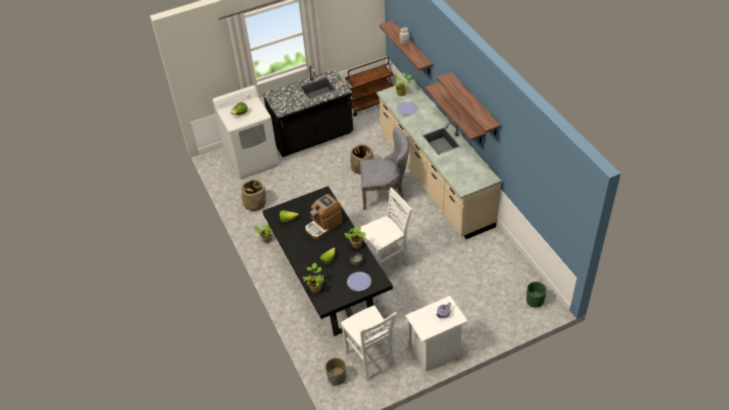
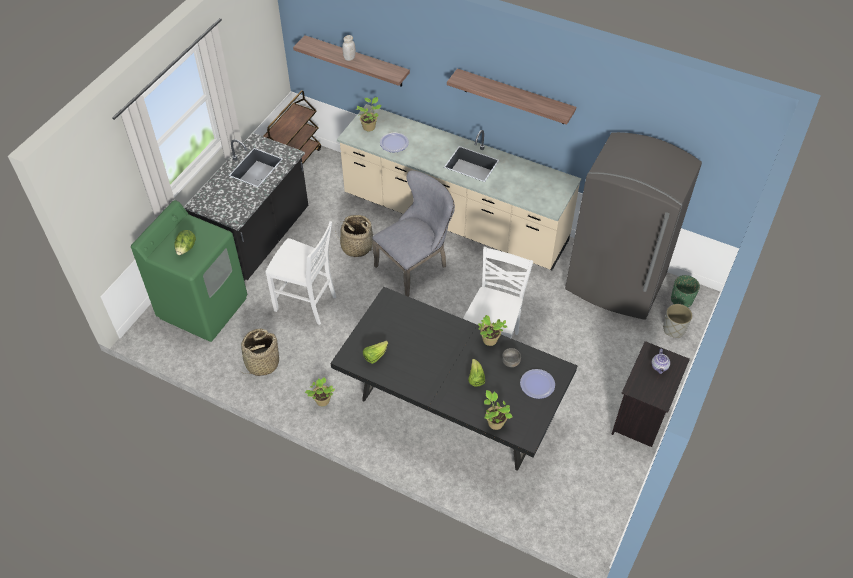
camera: 40 degrees left, 5 degrees up
(252, 159) = (203, 307): white washing machine -> green washing machine
(323, 225) = (428, 339): coffee machine -> none
(337, 377) = (567, 518): grey planter -> grey planter (673, 329)
(371, 359) = (582, 471): white chair -> white chair (307, 303)
(435, 353) = (641, 419): white nightstand -> black nightstand
(461, 113) = (482, 118): shelf -> none
(499, 268) = (615, 284): none -> grey fridge

